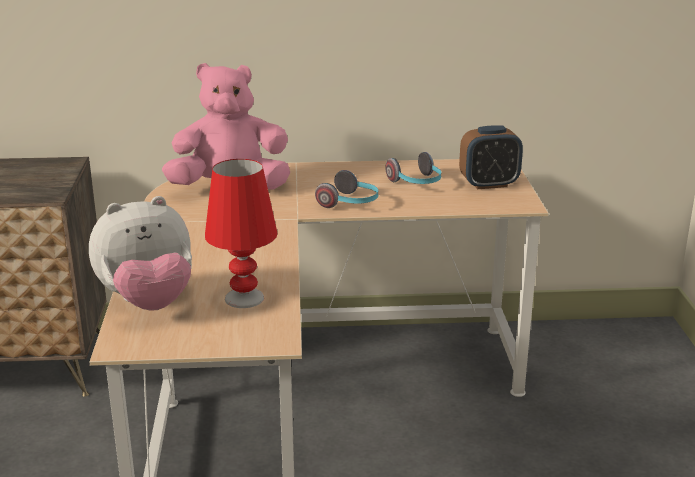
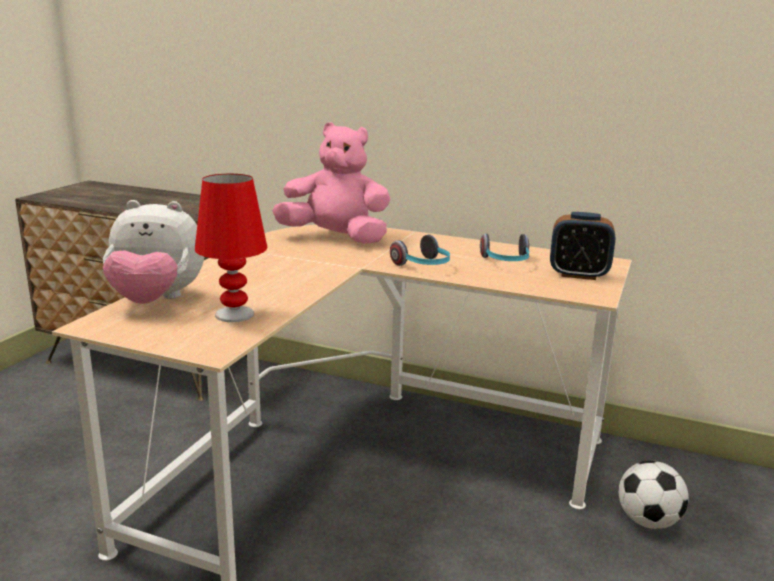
camera: 25 degrees right, 5 degrees down
(578, 389) = (648, 521): none -> football

